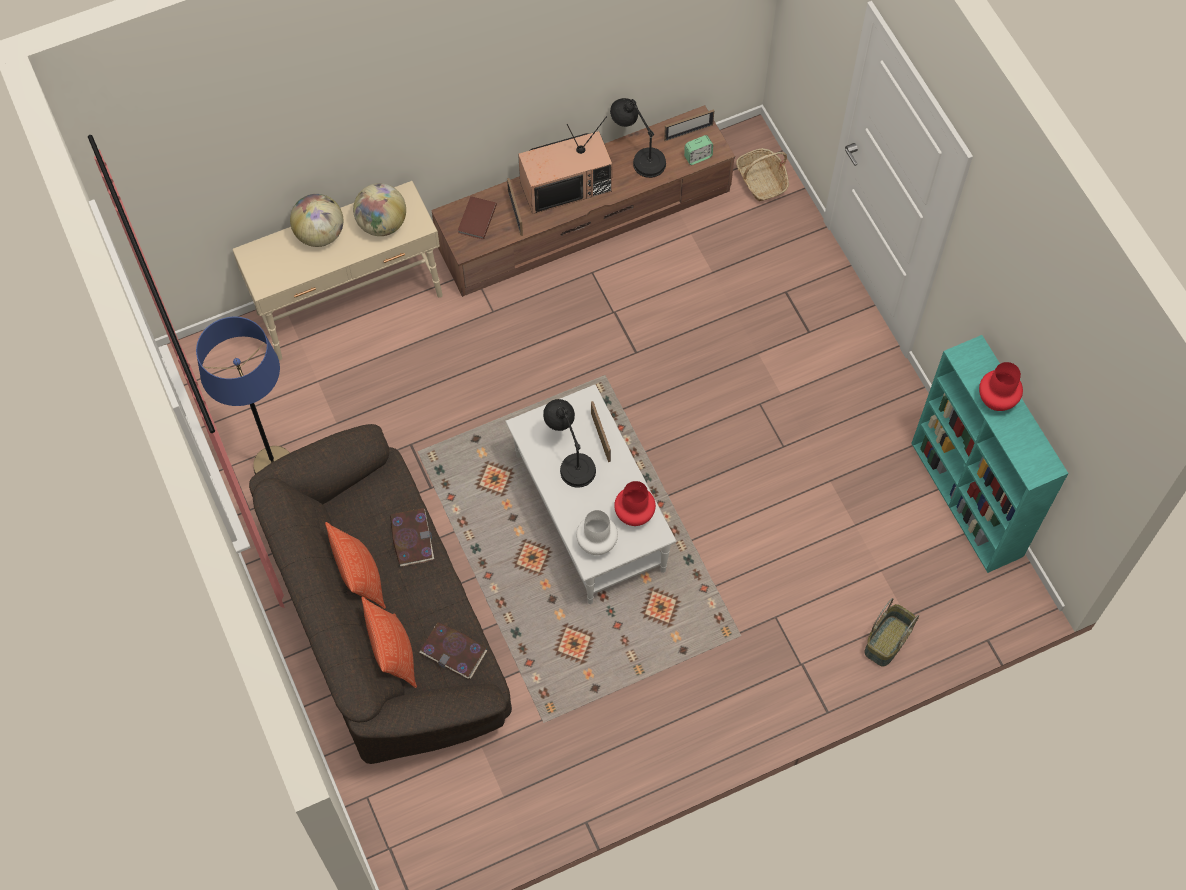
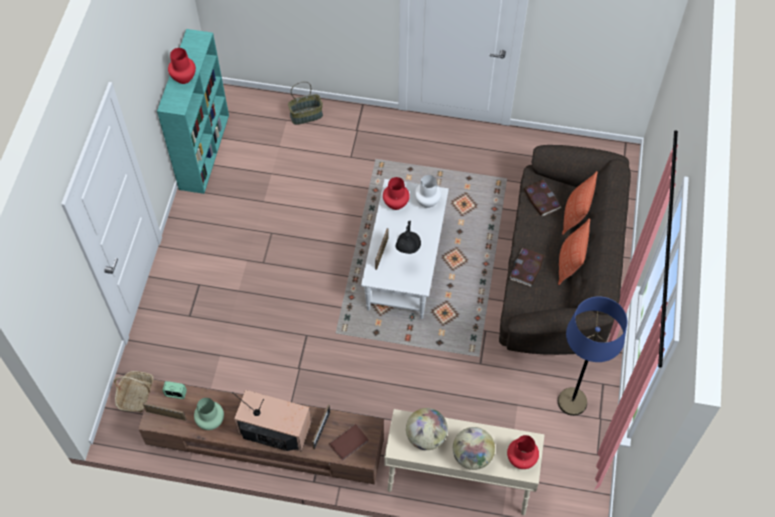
camera: 145 degrees left, 5 degrees down
(264, 261) = (522, 459): none -> red vase
(638, 154) = (211, 420): black table lamp -> green vase

